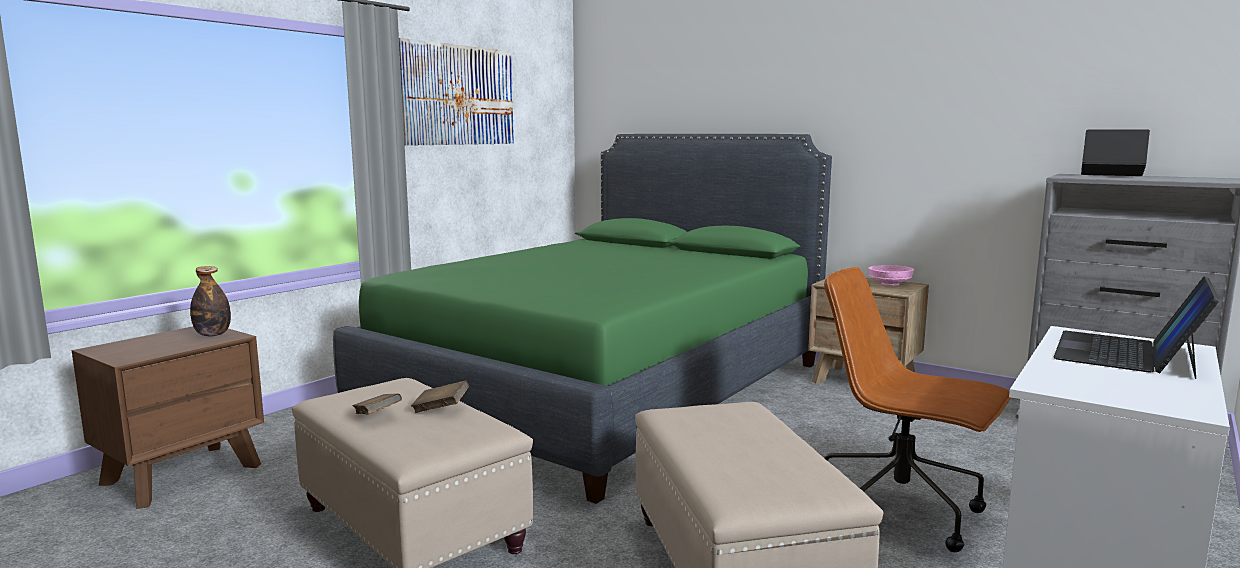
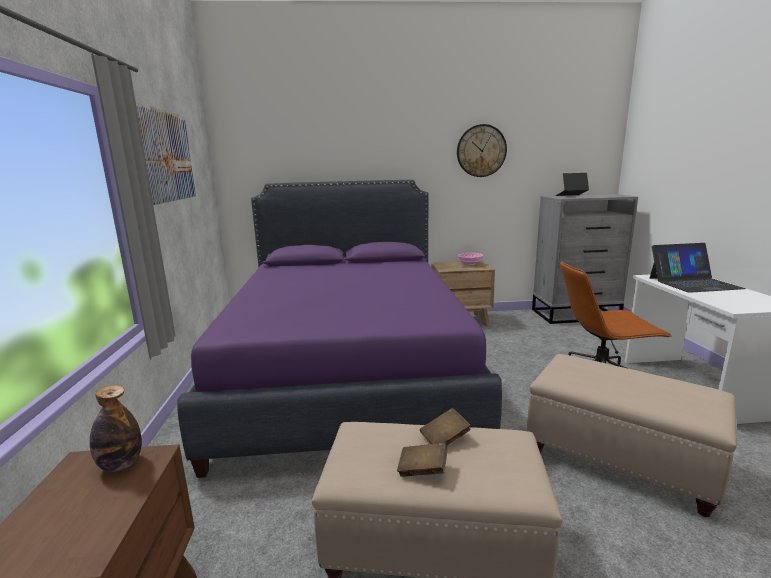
camera: 40 degrees left, 5 degrees up
(605, 388) = (348, 370): green bed -> purple bed
(938, 88) = (481, 151): none -> wall clock
(1127, 353) = (693, 283): laptop -> laptop turned 90 degrees counterclockwise

